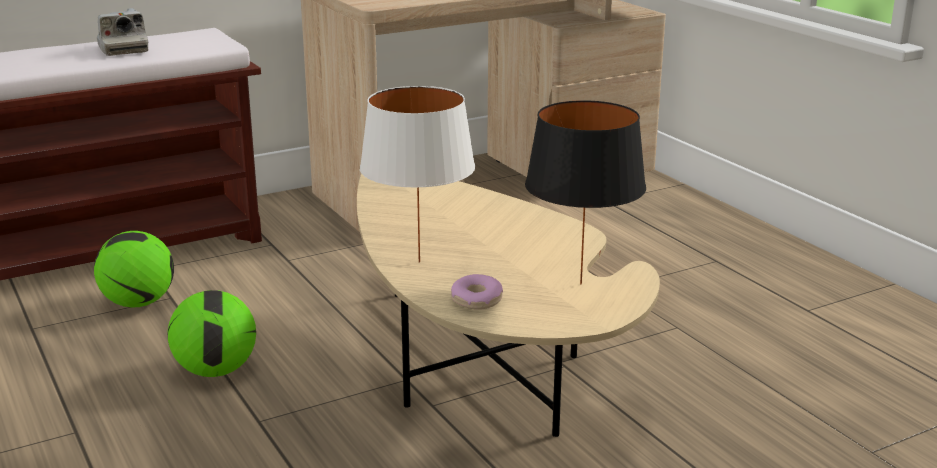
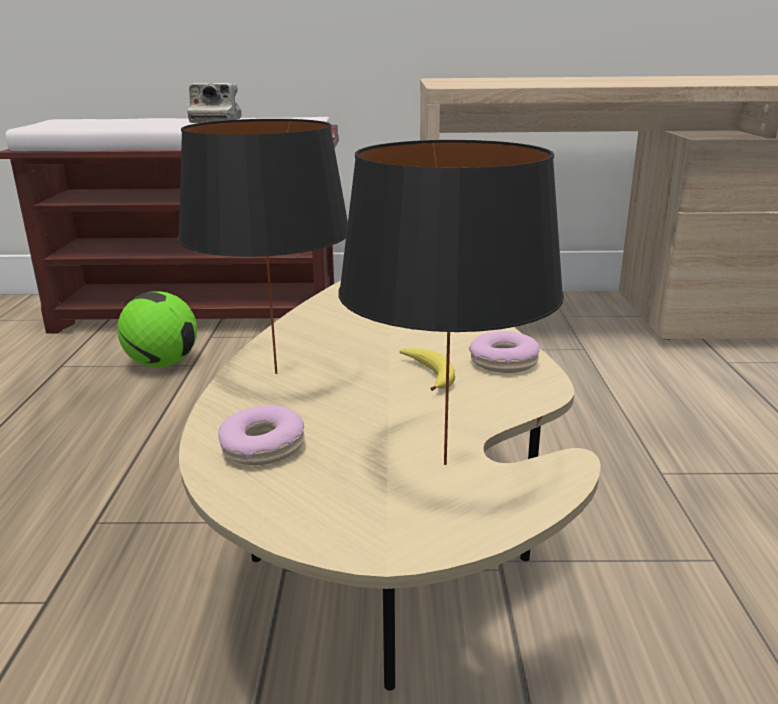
camera: 30 degrees right, 0 degrees up
(216, 371) = (133, 449): football -> none
(418, 262) = (275, 372): white table lamp -> black table lamp
(514, 242) = (429, 375): none -> banana
(547, 225) = (503, 362): none -> donut

